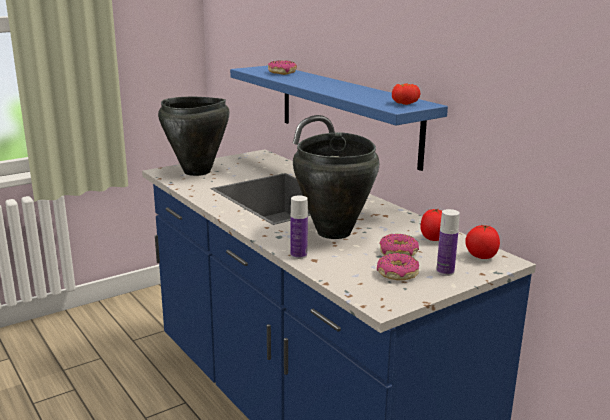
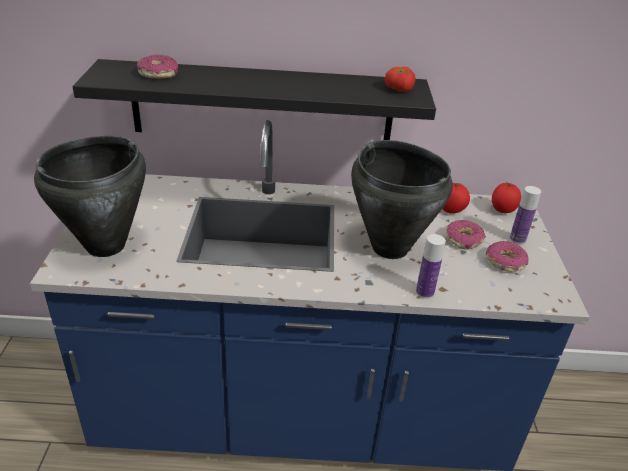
camera: 55 degrees left, 15 degrees up
(347, 113) = (262, 105): blue shelf -> black shelf

